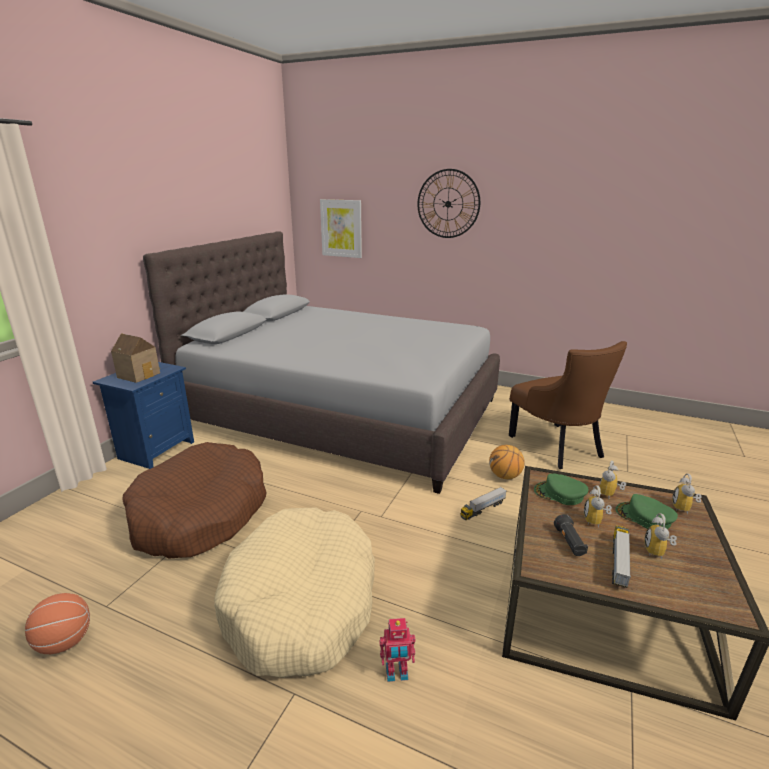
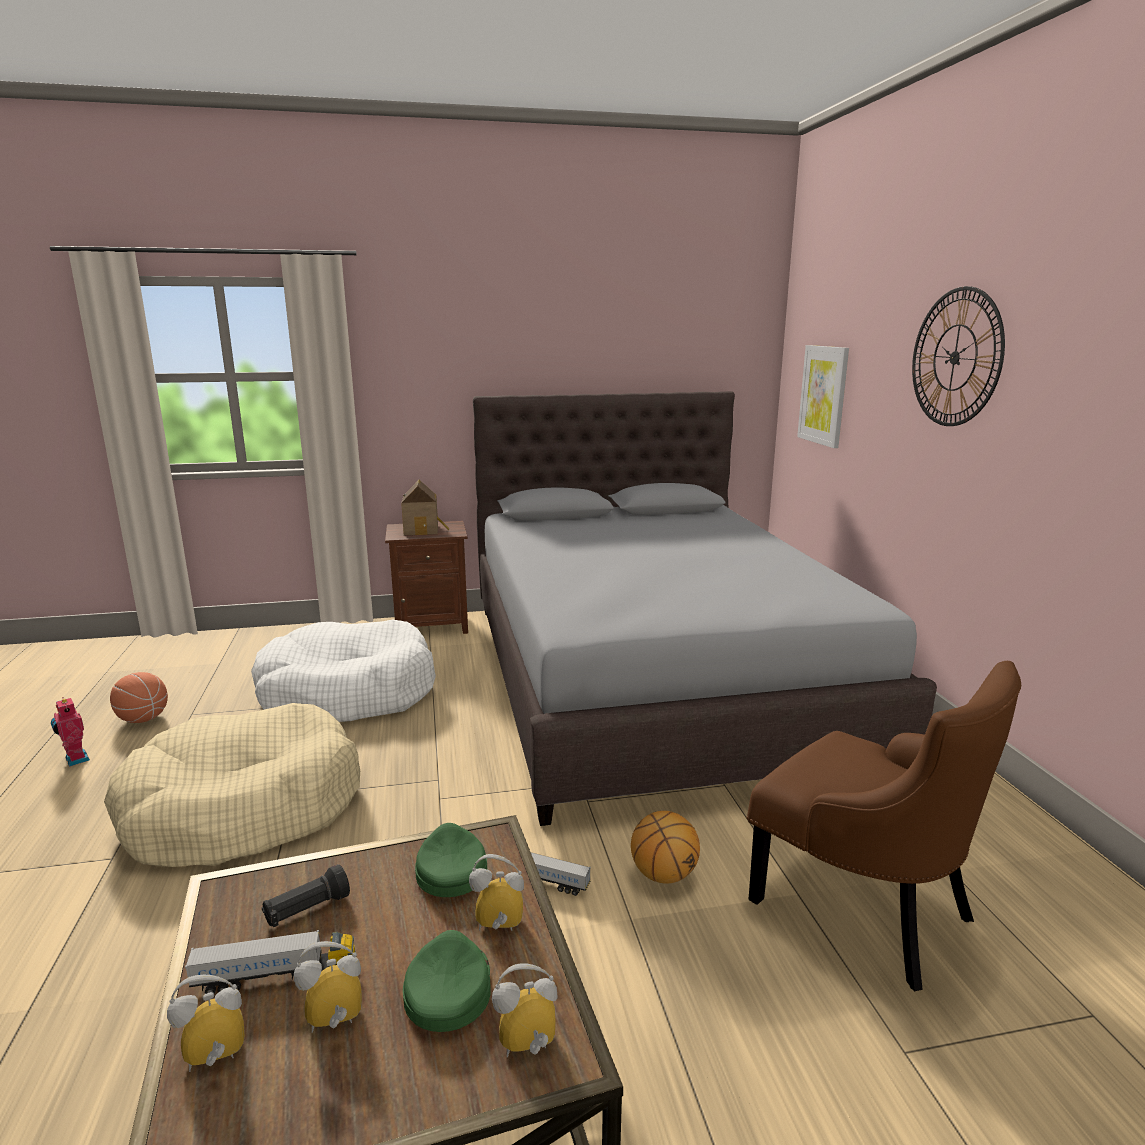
camera: 55 degrees right, 5 degrees down
(155, 450) = (431, 625): blue nightstand -> brown nightstand
(200, 514) = (347, 692): brown dog bed -> white dog bed
(397, 674) = (157, 918): toy robot -> toy robot (75, 759)
(555, 445) = (858, 906): brown chair -> brown chair turned 75 degrees counterclockwise
(596, 521) = (390, 927): alarm clock -> alarm clock (214, 1062)

